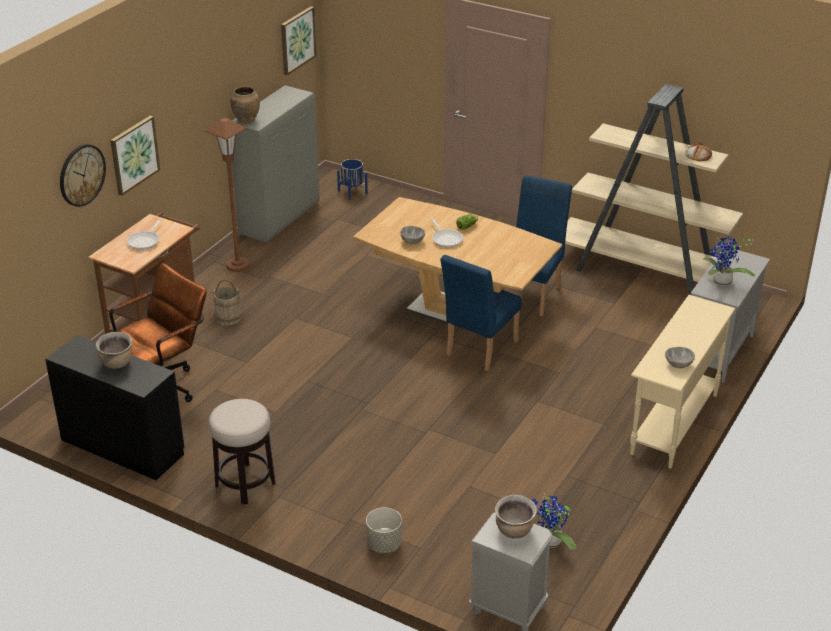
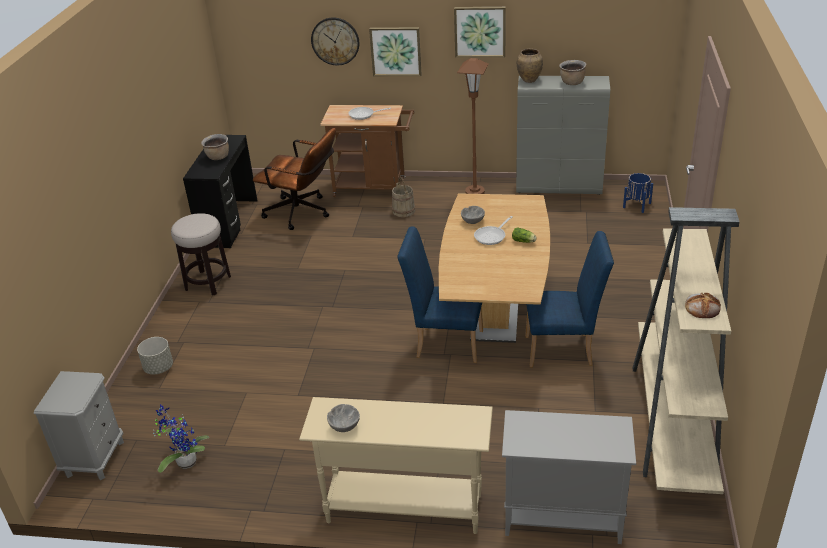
camera: 70 degrees right, 0 degrees up
(297, 40) = (640, 41): picture -> picture (480, 31)
(514, 531) = (76, 390): brown cooking pot -> brown cooking pot (572, 83)
(721, 283) = (542, 431): potted plant -> none

